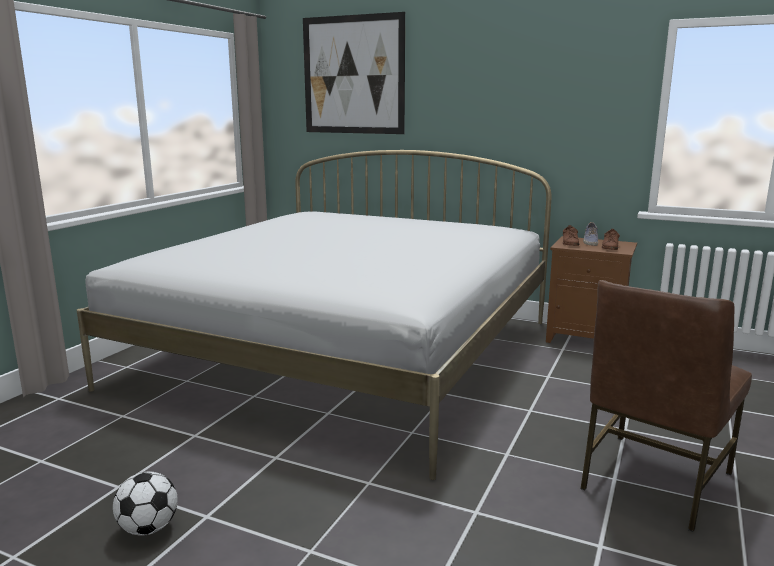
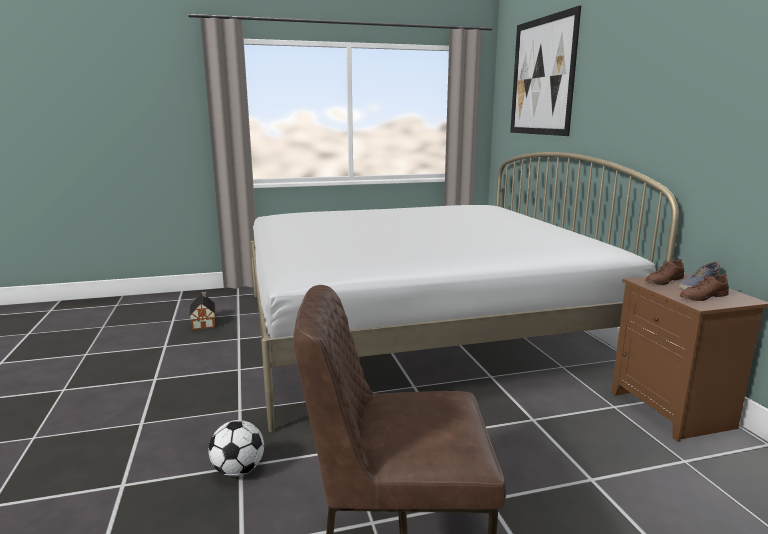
camera: 50 degrees right, 0 degrees up
(97, 442) = (204, 322): none -> toy house
(148, 528) = (131, 370): football -> football (238, 470)

